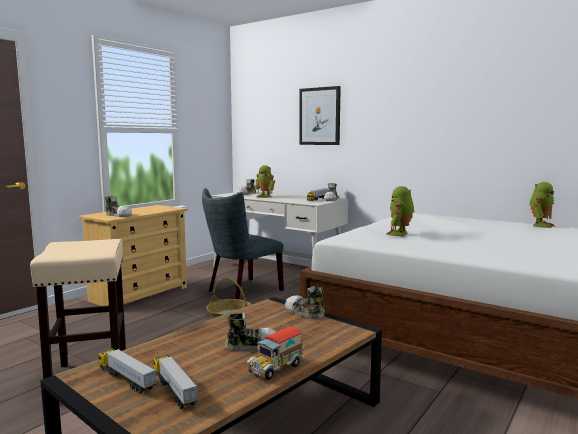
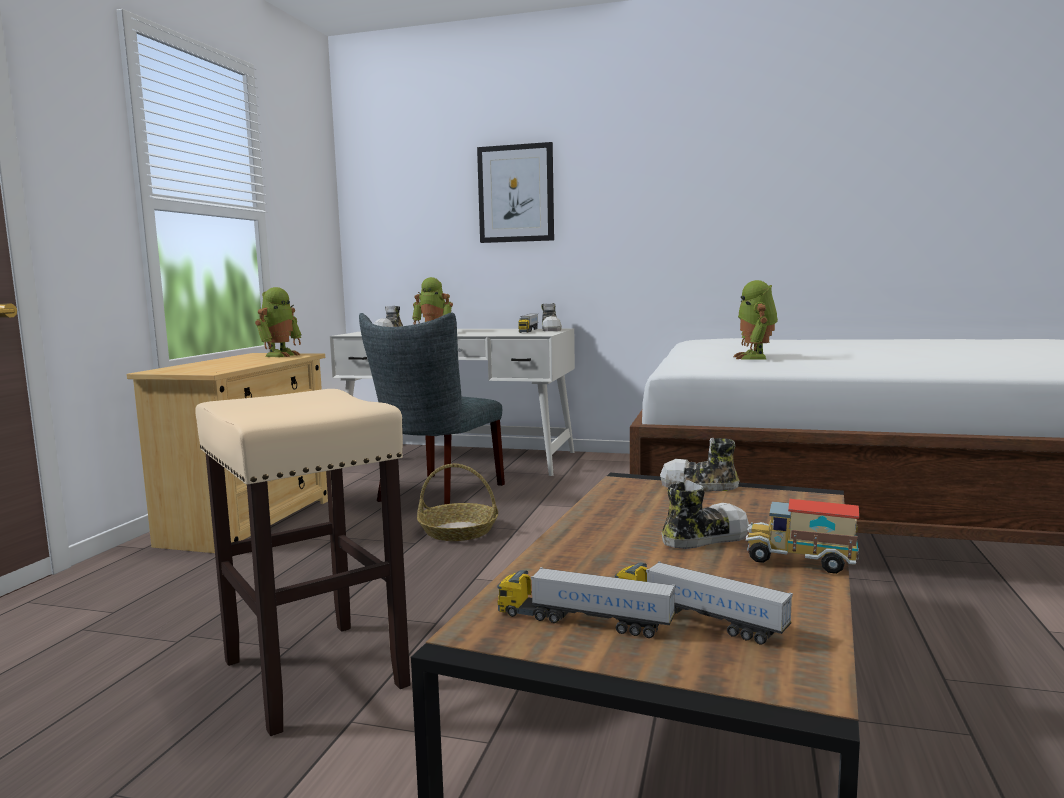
camera: 20 degrees left, 0 degrees up
(118, 215) = (216, 368): shoe -> none
(275, 369) = (800, 562): toy truck -> toy truck turned 90 degrees clockwise
(540, 225) = (896, 339): toy robot -> toy robot (280, 355)

